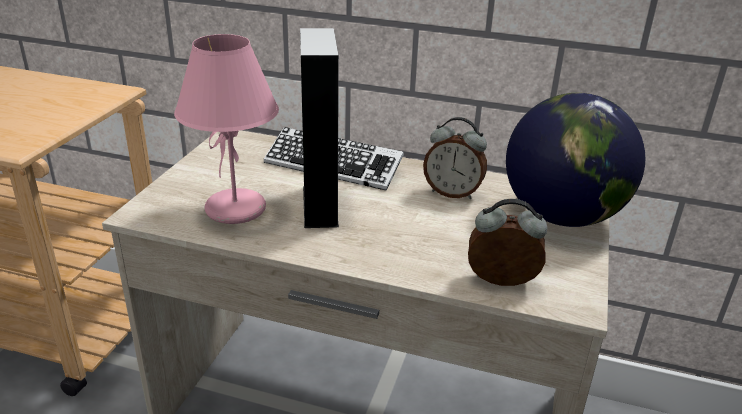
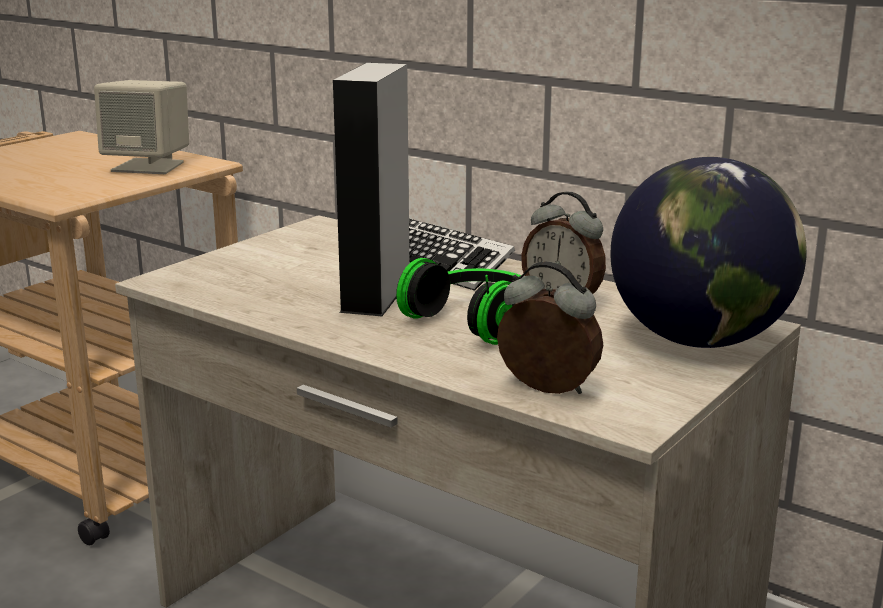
camera: 20 degrees right, 10 degrees down
(70, 99) = (149, 166): none -> beige speaker
(236, 210) = (271, 288): pink table lamp -> none
(408, 221) = (476, 321): none -> headphones

